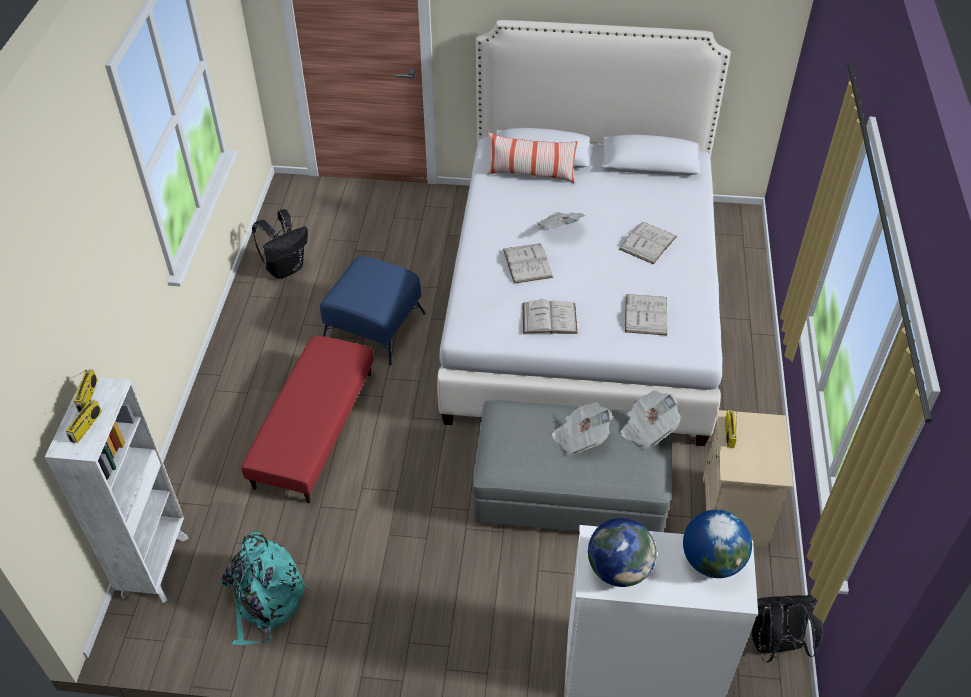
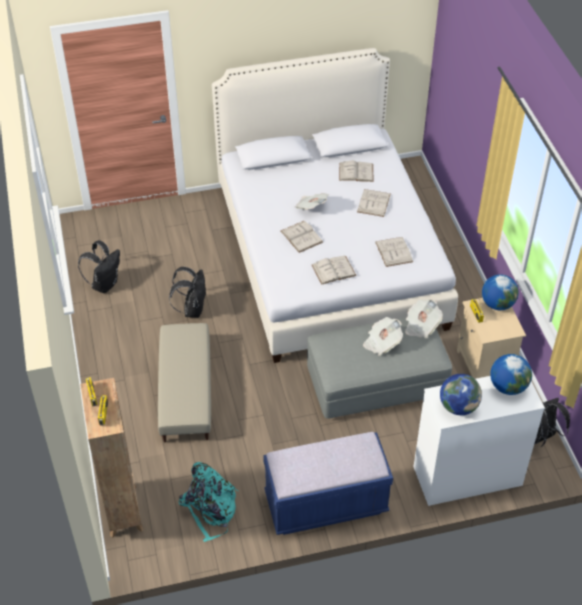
camera: 20 degrees left, 0 degrees up
(156, 564) = (123, 509): white bookcase -> brown bookcase
(313, 429) = (185, 390): red ottoman -> beige ottoman
(375, 326) = (192, 309): blue ottoman -> black backpack
(420, 645) = (326, 504): none -> blue bench
(530, 174) = (273, 173): pillow -> none
(642, 198) = (356, 172): none -> white book
(767, 428) = (497, 304): none -> globe

